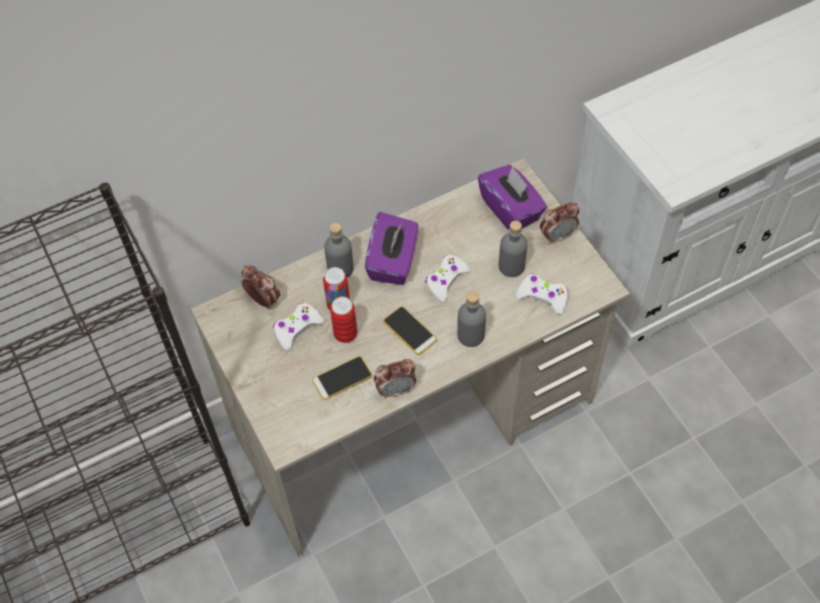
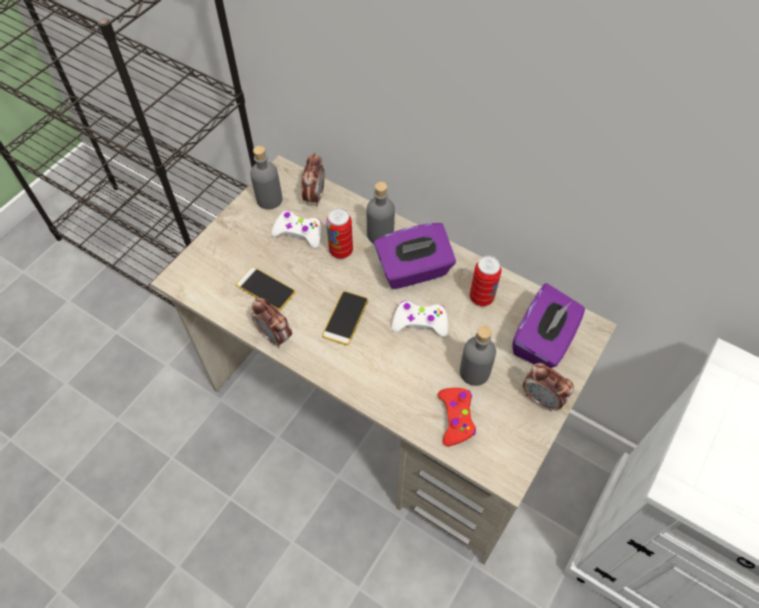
camera: 60 degrees right, 0 degrees up
(345, 334) = (313, 270): can -> can (481, 297)
(470, 335) = (370, 372): grey bottle -> grey bottle (269, 199)
(542, 297) = (456, 418): white game controller -> red game controller

